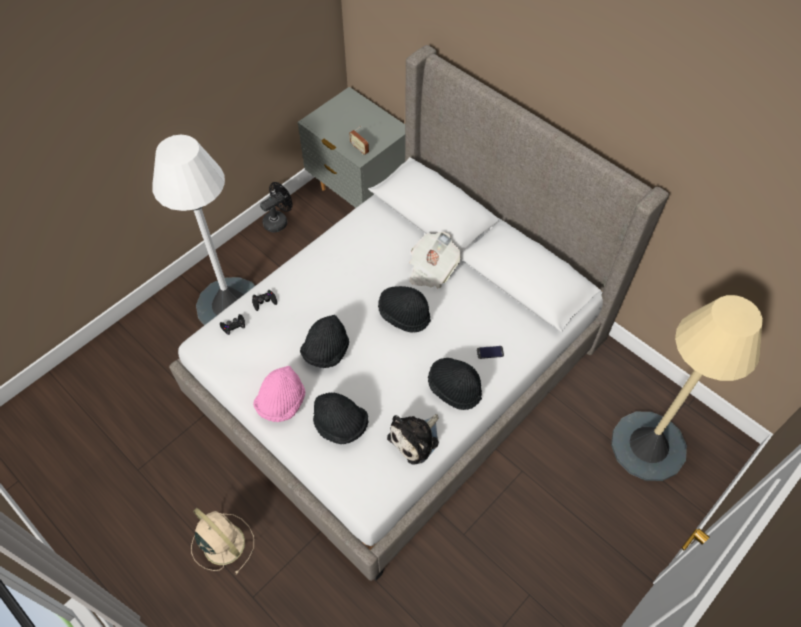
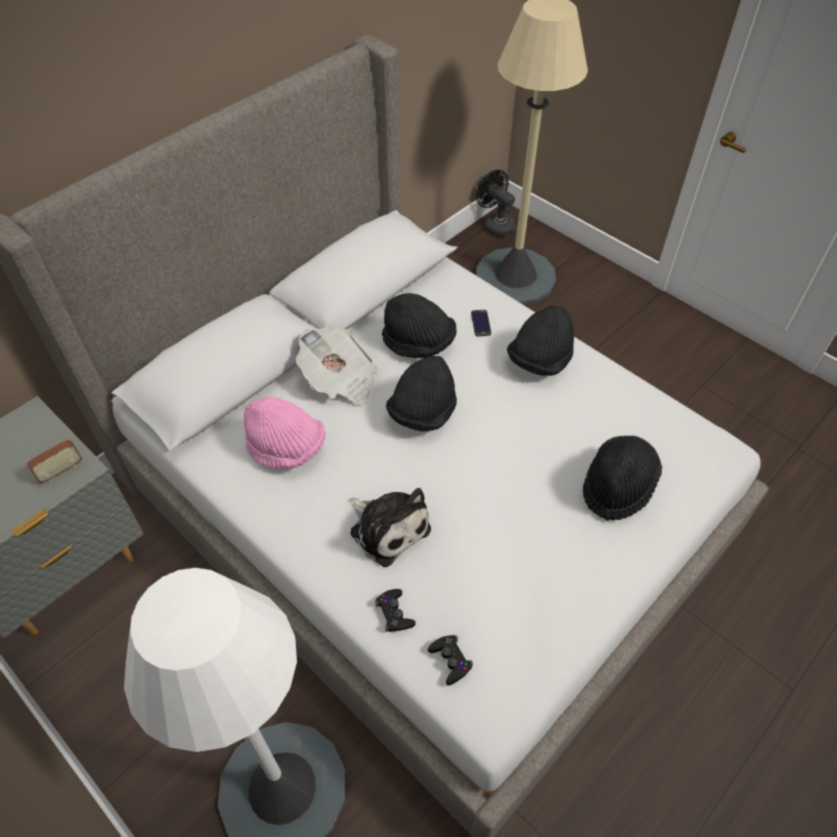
camera: 90 degrees left, 5 degrees down
(222, 543) = (728, 744): beige fan -> none
(278, 221) = (92, 712): black fan -> black fan (495, 225)
(281, 402) = (593, 569): pink hat -> pink hat (287, 448)
(326, 351) = (494, 509): black hat -> black hat (419, 343)
(416, 439) = (621, 401): plush toy -> plush toy (387, 528)

